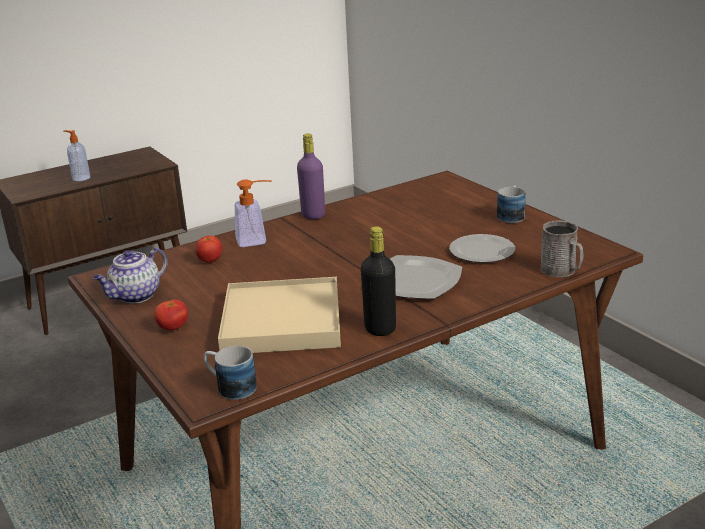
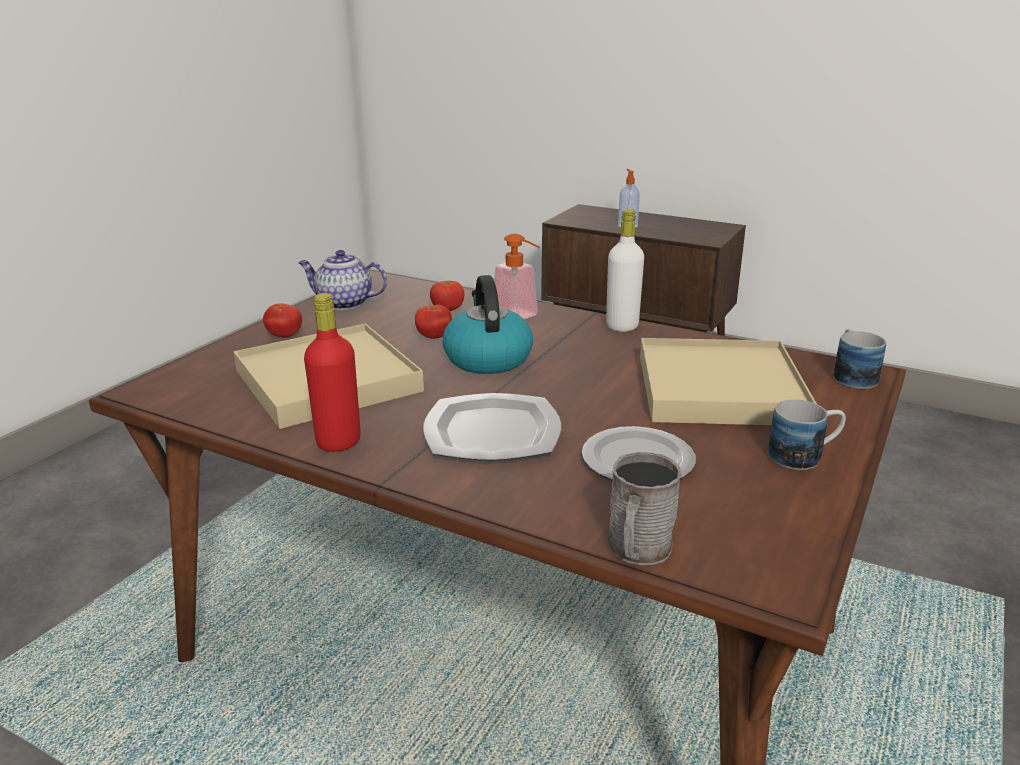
camera: 60 degrees right, 0 degrees up
(230, 387) = (169, 394): mug -> mug (851, 375)
(253, 274) = (434, 337): none -> tomato
(310, 263) = (487, 358): none -> kettle
(313, 215) = (622, 326): purple bottle -> white bottle
(380, 329) = (338, 442): black bottle -> red bottle
(426, 213) = (719, 389): none -> beige tray

